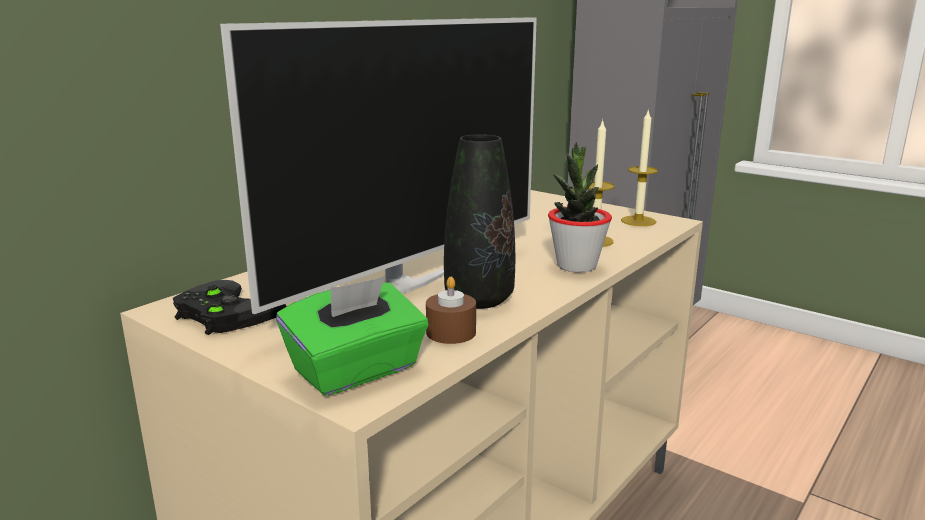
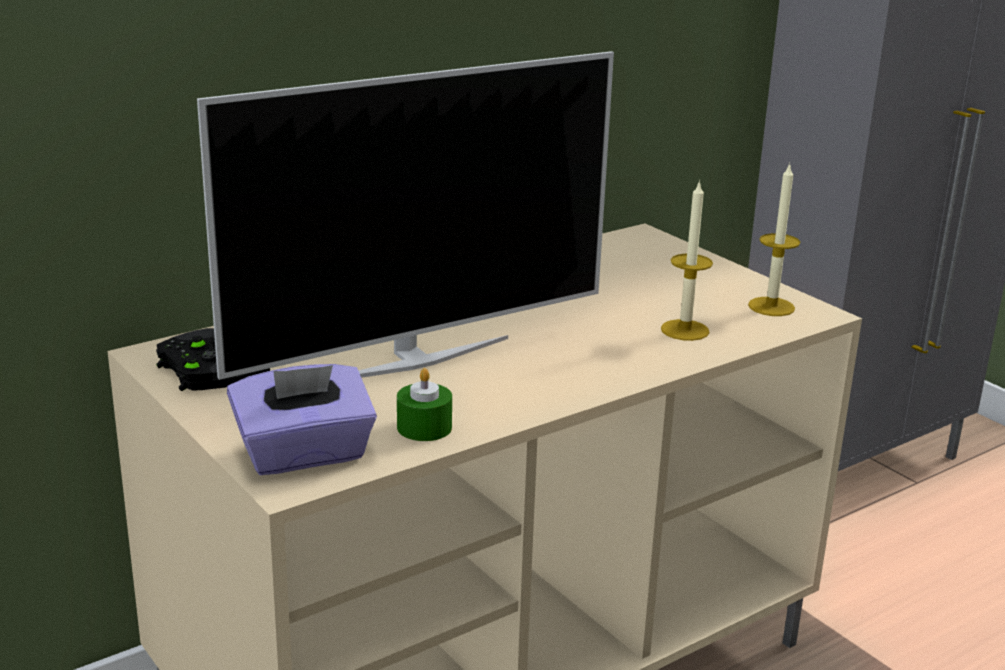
camera: 15 degrees right, 5 degrees up
(357, 371) = (304, 454): green tissue box -> purple tissue box
(451, 332) = (424, 427): brown candle -> green candle
(479, 299) = (482, 392): black vase -> none
(576, 266) = (631, 363): potted plant -> none

